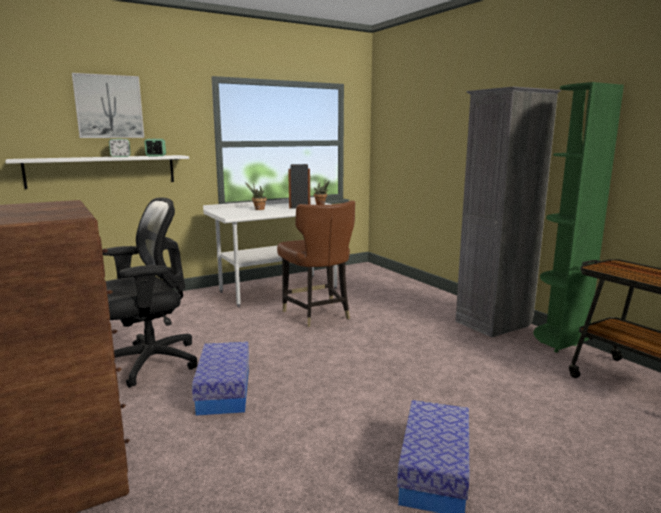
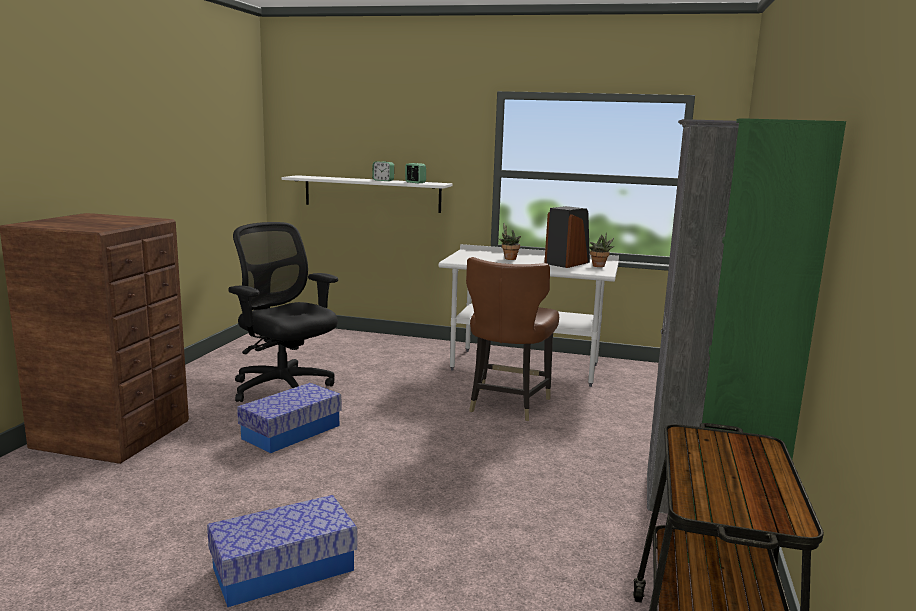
camera: 45 degrees right, 0 degrees up
(109, 106) = (384, 127): picture -> none
(144, 365) = (287, 389): black office chair -> black office chair turned 150 degrees counterclockwise

